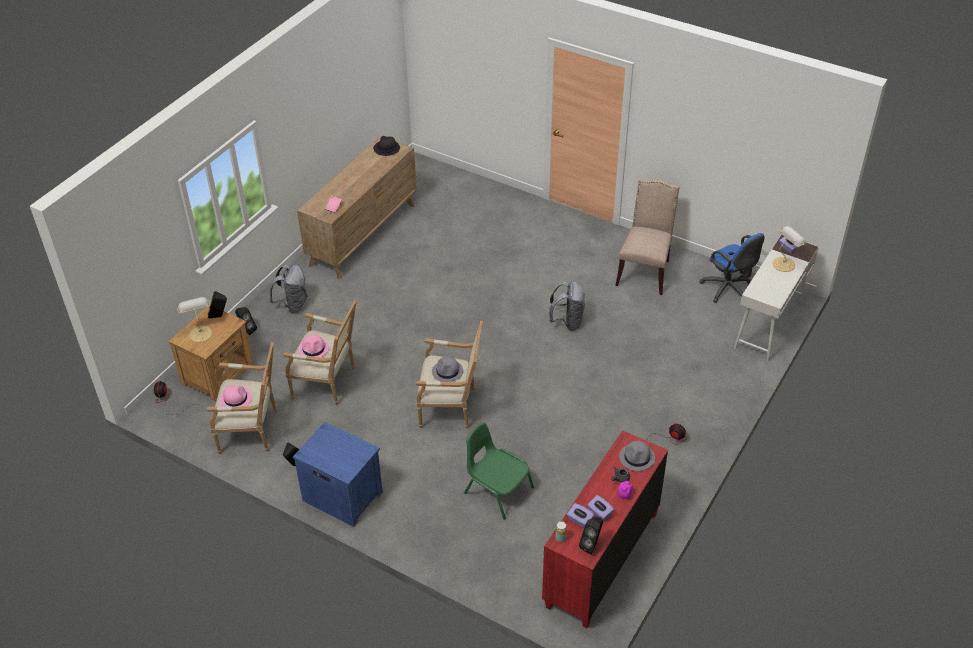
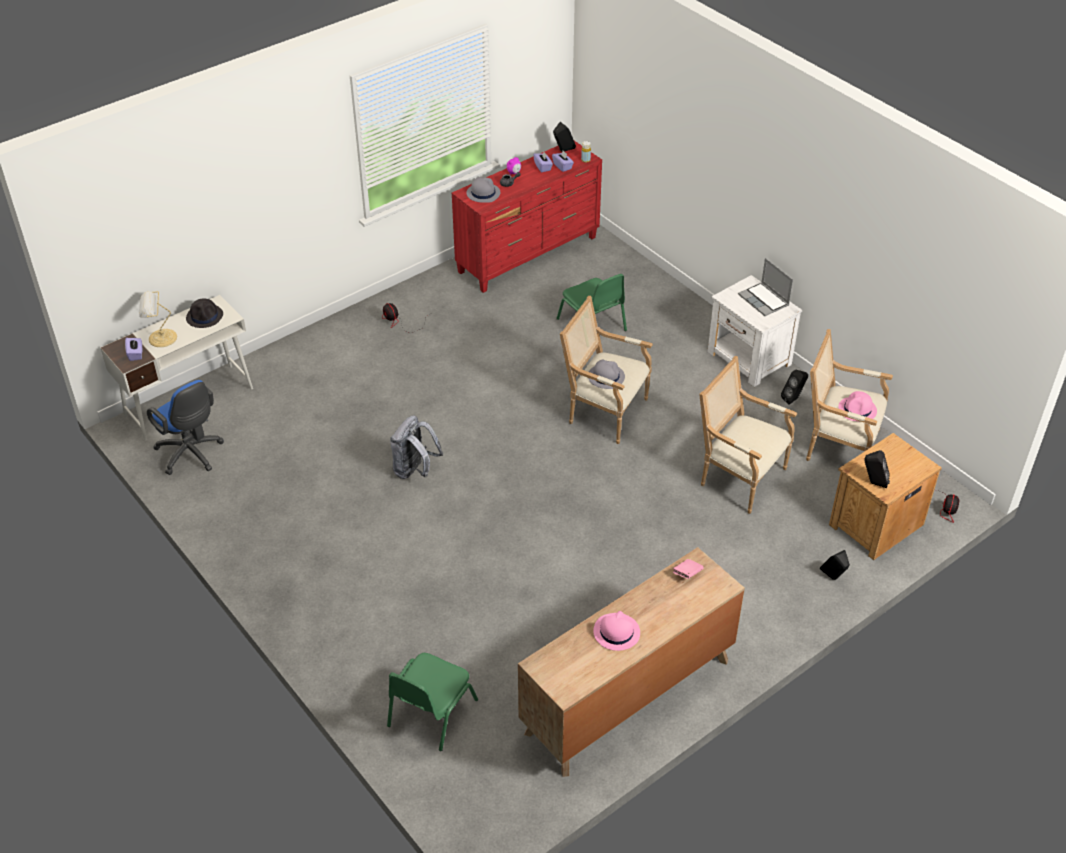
camera: 160 degrees left, 0 degrees up
(200, 333) = (899, 467): table lamp -> none
(292, 305) = (763, 599): grey backpack -> none
(314, 349) = (755, 442): pink hat -> pink hat (616, 632)
(329, 456) = (764, 300): none -> laptop
(342, 495) = (749, 359): blue nightstand -> white nightstand
(386, 148) = (564, 675): black hat -> black hat (205, 316)
(470, 200) = (430, 713): none -> green chair
(644, 271) = (269, 510): beige chair -> none
(728, 290) = (191, 455): blue office chair -> blue office chair turned 150 degrees clockwise

